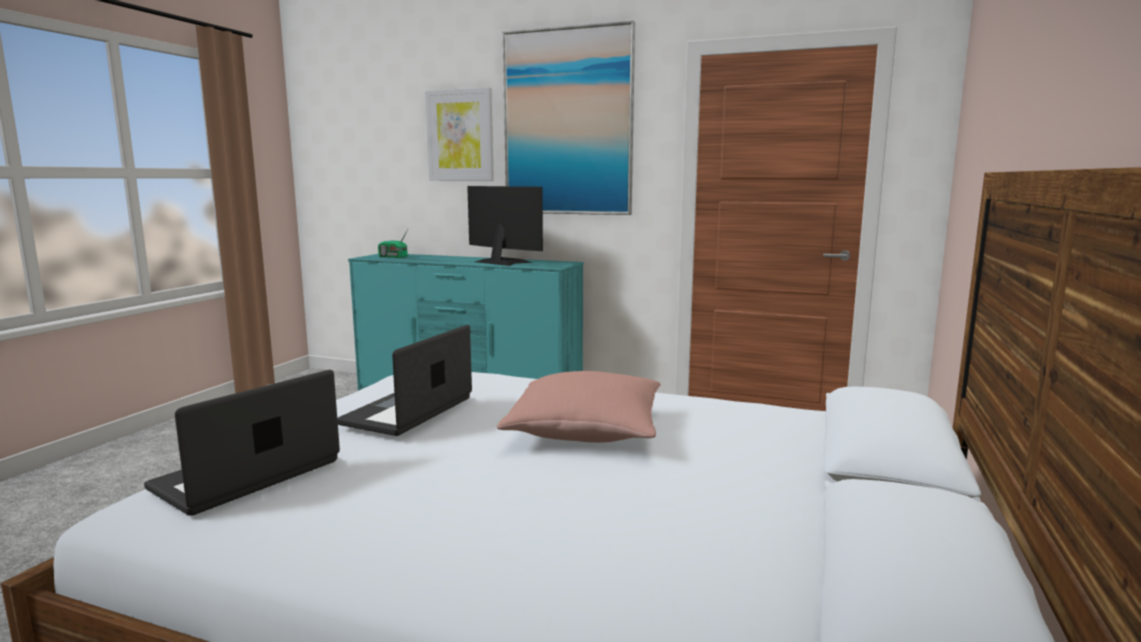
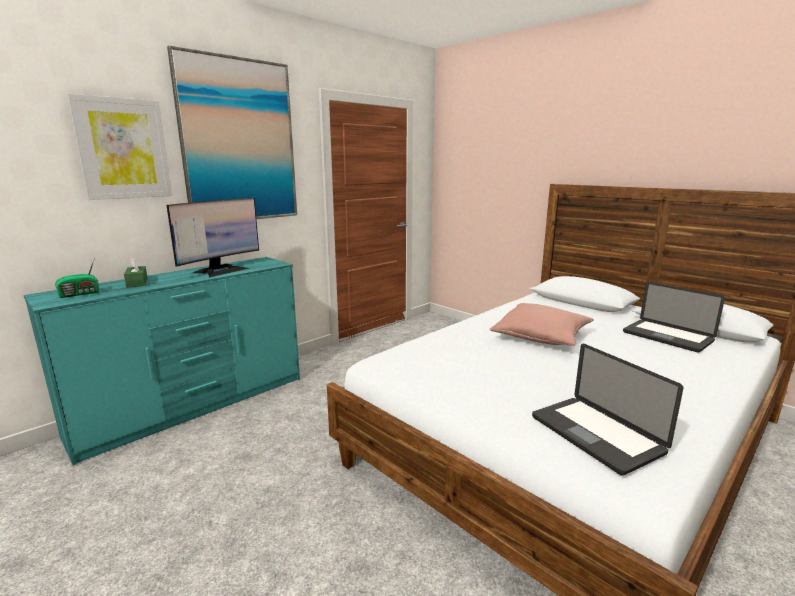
camera: 65 degrees left, 5 degrees up
(408, 411) = (492, 372): laptop -> laptop (667, 336)
(436, 258) = (137, 283): none -> green tissue box
(503, 262) = (221, 270): monitor -> monitor turned 150 degrees clockwise

